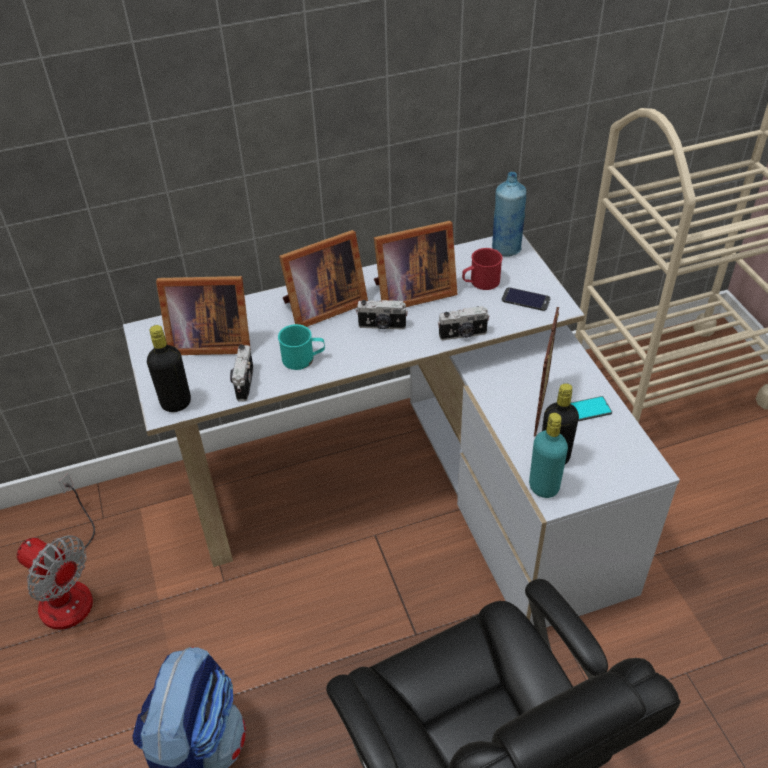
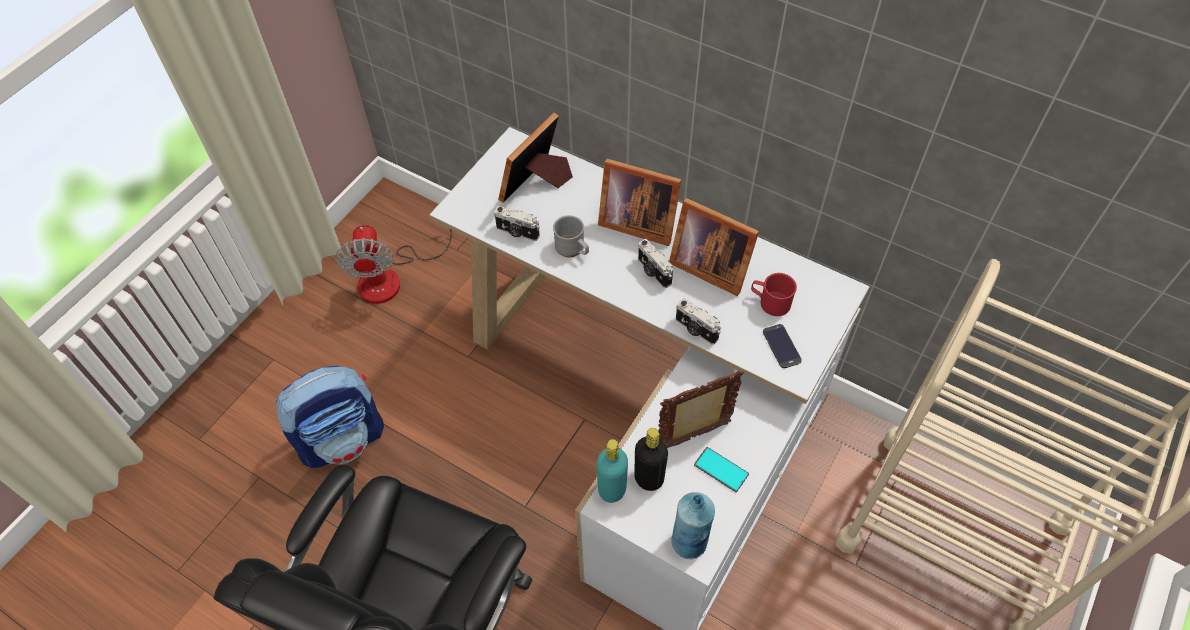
camera: 50 degrees right, 10 degrees up
(176, 403) = (465, 211): black bottle -> none
(208, 341) = (537, 184): picture frame -> picture frame turned 75 degrees clockwise
(243, 383) = (517, 232): camera -> camera turned 120 degrees counterclockwise
(303, 358) = (573, 249): turquoise mug -> grey mug
(506, 248) = (832, 292): blue bottle -> blue bottle (689, 542)

